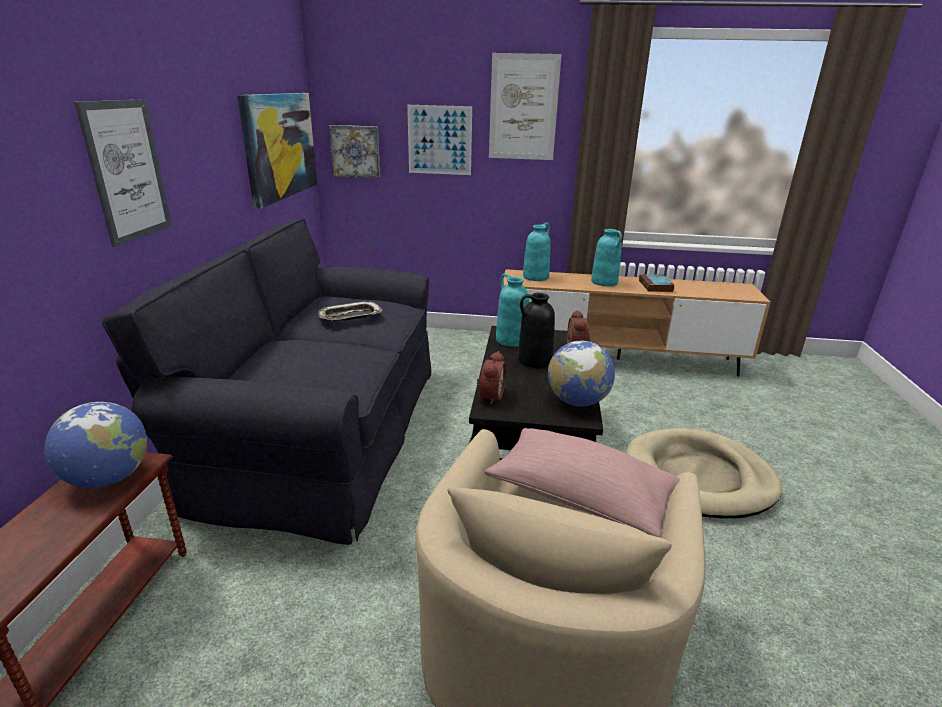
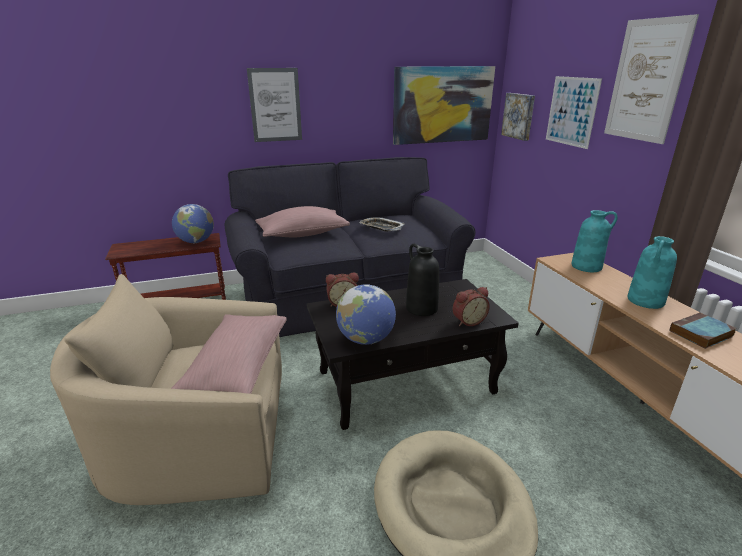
camera: 65 degrees right, 0 degrees up
(296, 364) = (302, 234): none -> pink pillow
(511, 340) = (448, 291): turquoise vase -> none

